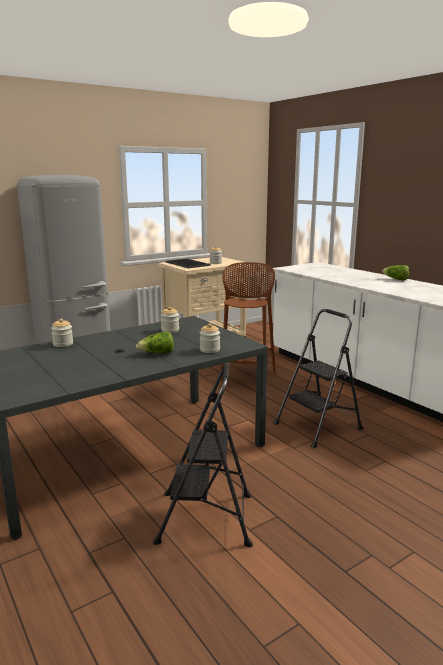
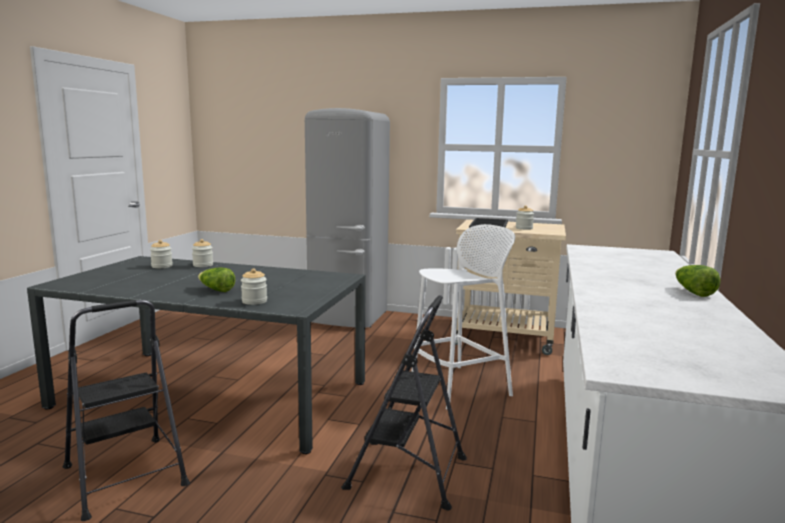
camera: 50 degrees right, 5 degrees down
(170, 330) = (296, 278): jar -> jar (162, 266)
(246, 380) = (459, 388): brown stool -> white stool

